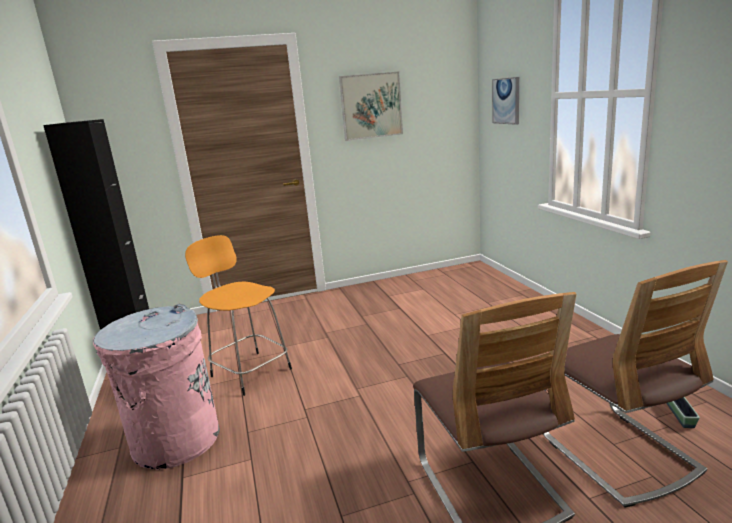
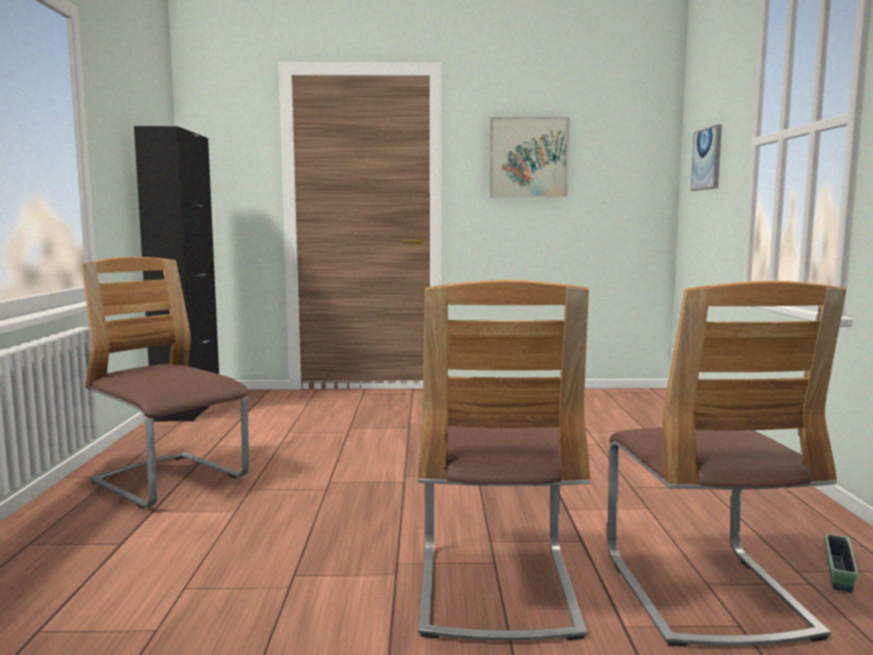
camera: 15 degrees right, 10 degrees down
(175, 440) = (170, 482): pink trash can -> chair
(249, 371) = (294, 442): orange stool -> none

